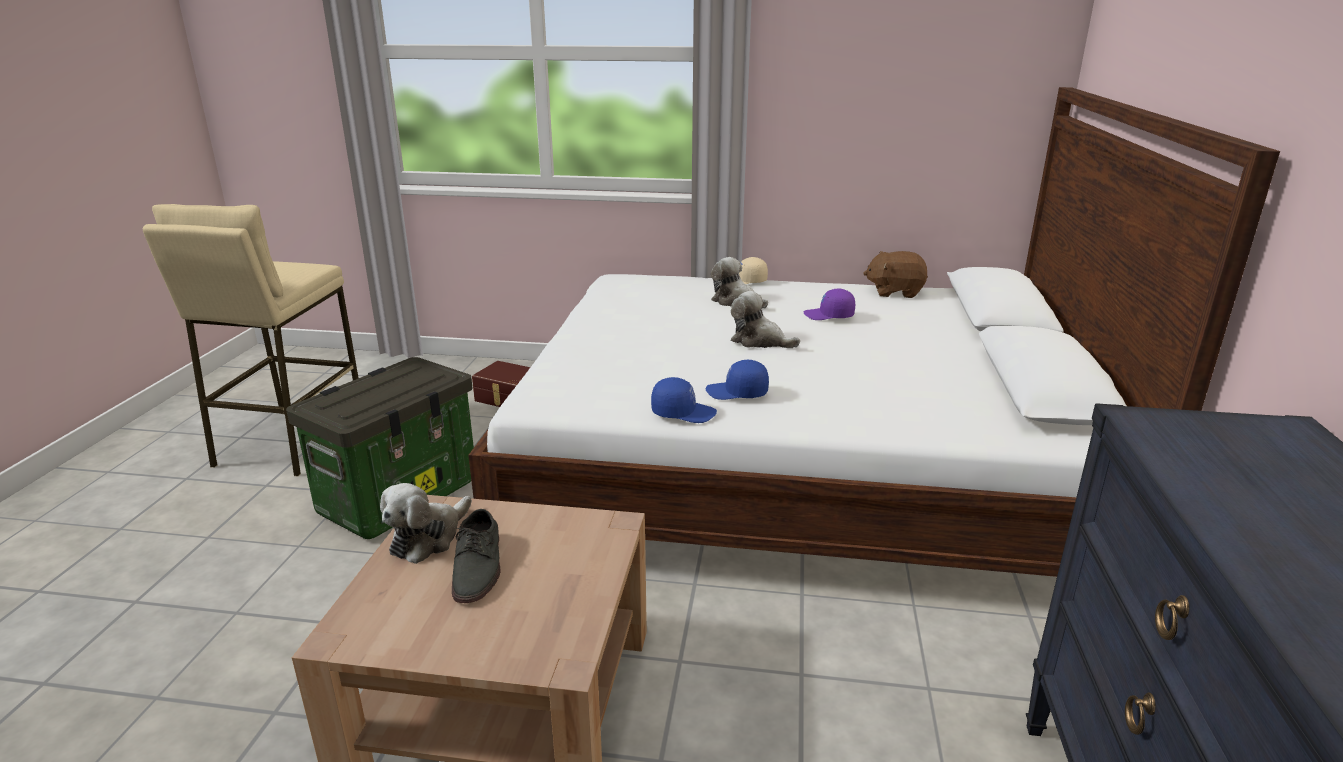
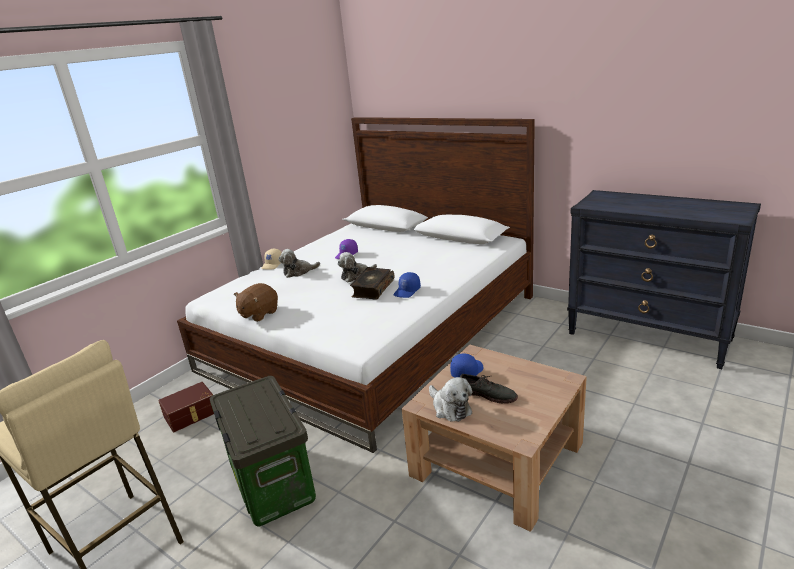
camera: 60 degrees left, 0 degrees up
(683, 412) = (414, 307): blue cap -> blue cap (466, 371)
(722, 364) = (372, 289): none -> book
(894, 292) = (336, 236): brown plush toy -> brown plush toy (258, 314)

